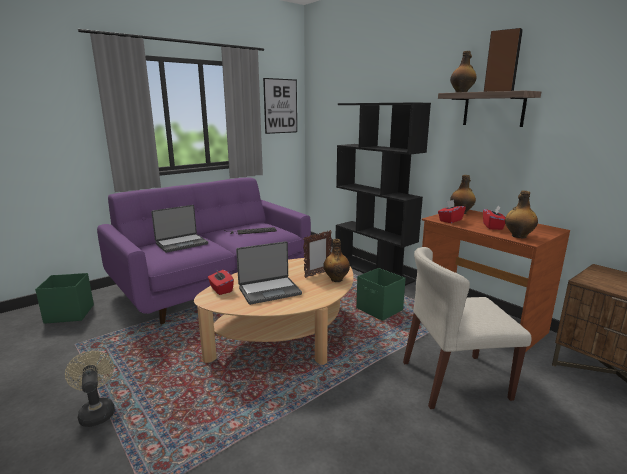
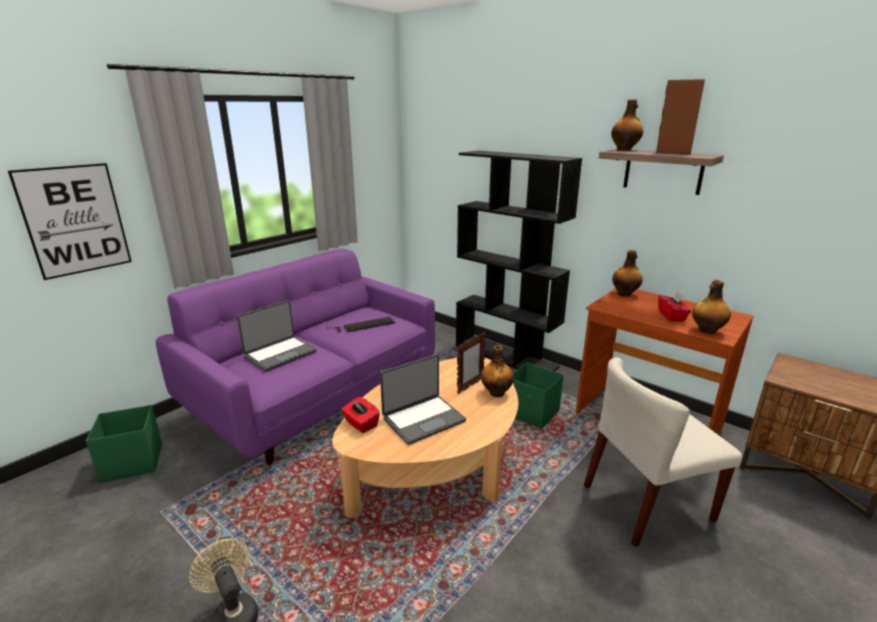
camera: 10 degrees left, 5 degrees up
(280, 106) = (374, 150): picture -> picture (75, 220)
(450, 220) = (620, 308): red tissue box -> none

